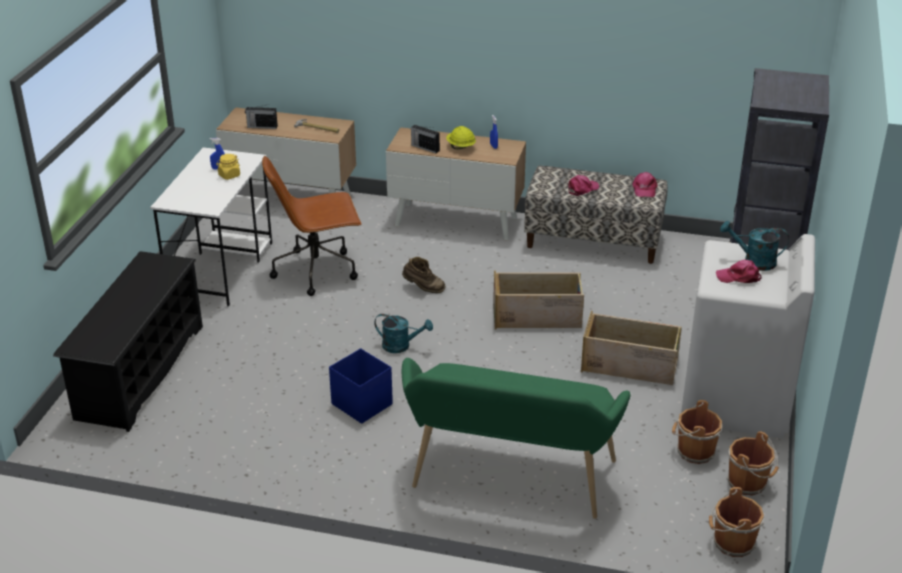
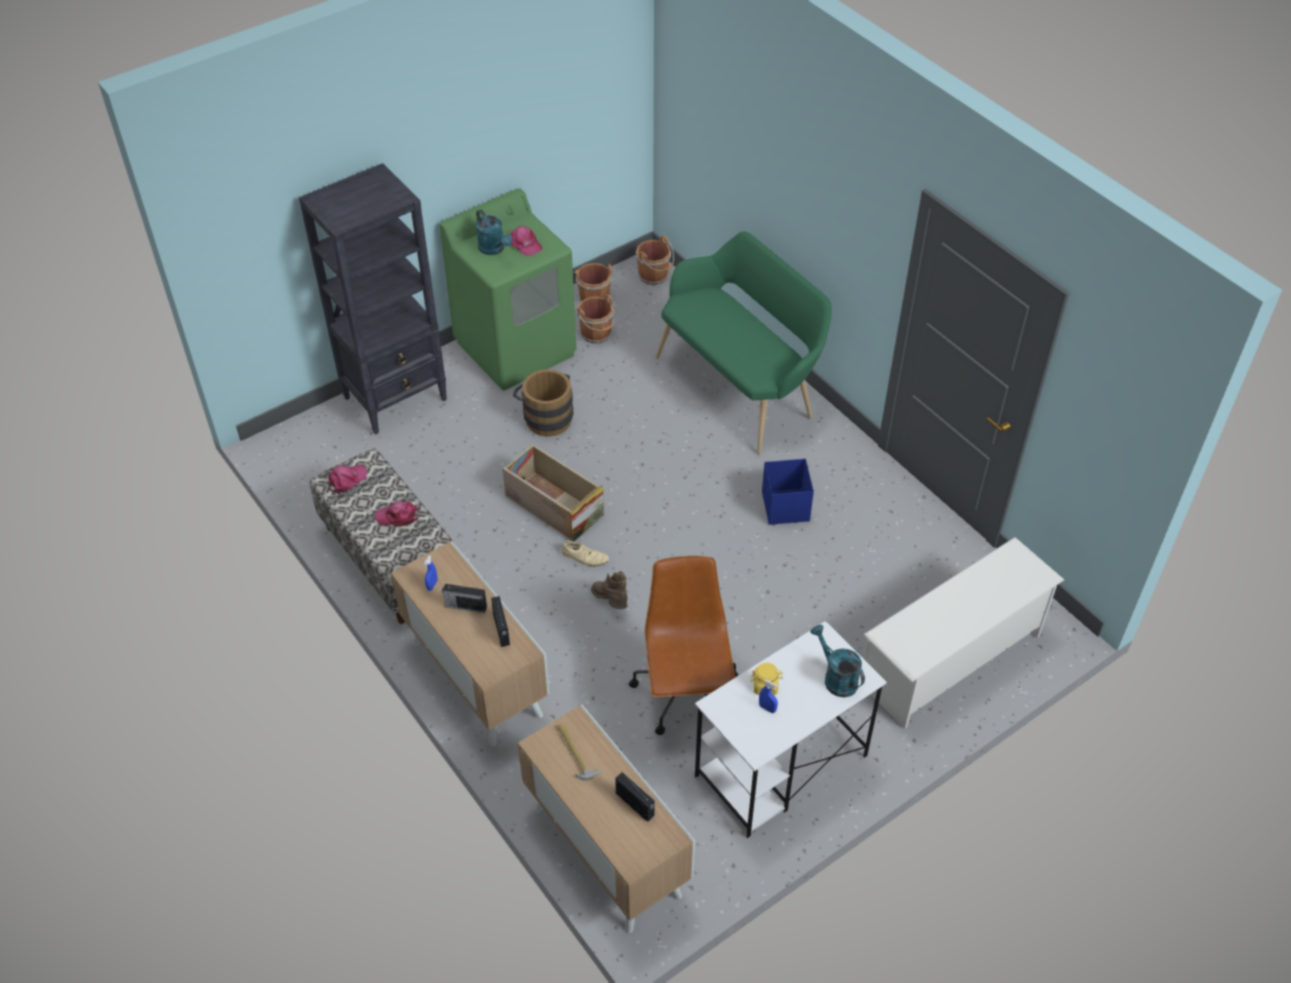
camera: 140 degrees left, 15 degrees up
(140, 371) = (950, 660): black shoe rack -> white shoe rack
(317, 270) = (686, 695): brown office chair -> brown office chair turned 120 degrees counterclockwise
(401, 346) = (698, 546): turquoise watering can -> turquoise watering can (836, 677)
(460, 147) = (465, 606): yellow hard hat -> radio
(473, 301) = (585, 557): none -> beige shoe
(630, 365) = (545, 417): crate -> brown bucket
(736, 401) = (516, 348): white washing machine -> green washing machine

